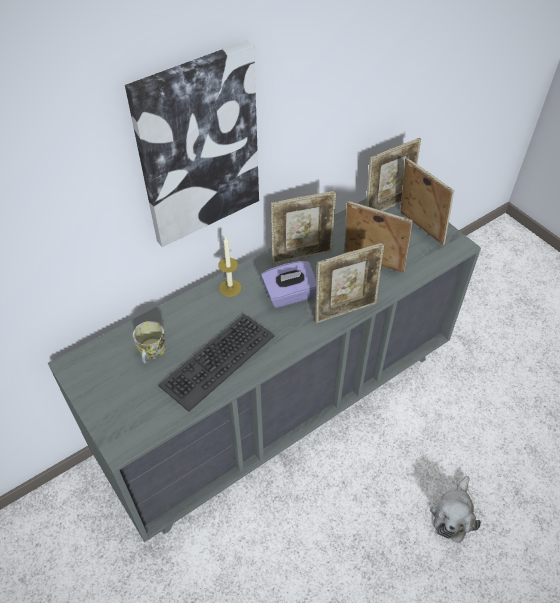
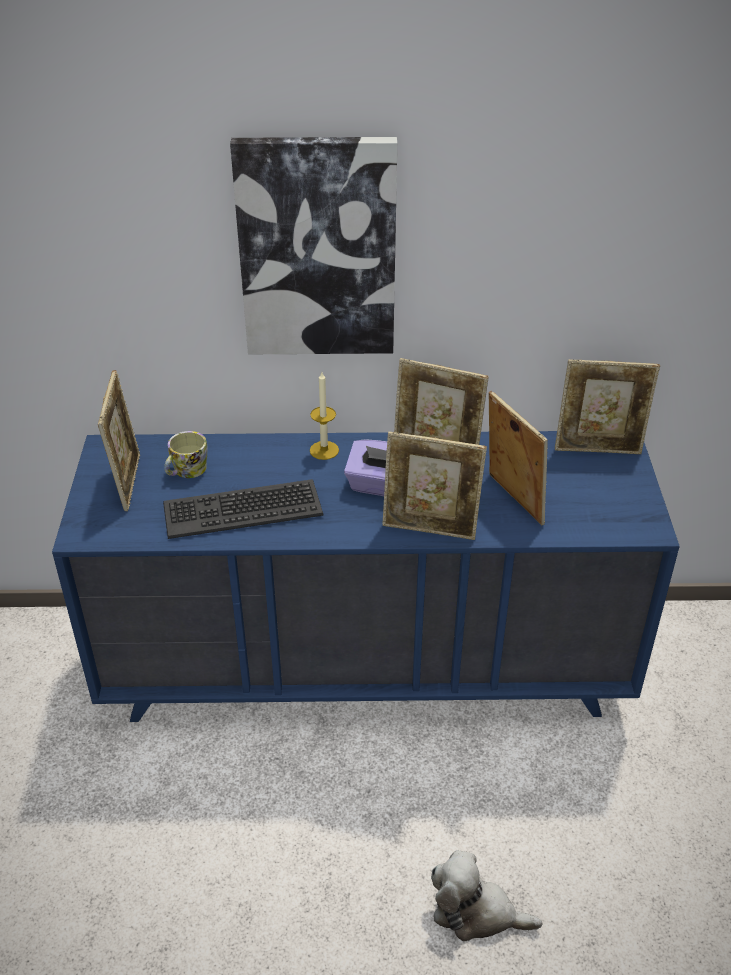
camera: 35 degrees right, 10 degrees down
(280, 405) = (367, 667): grey dresser -> blue dresser
(419, 229) = (614, 490): picture frame -> picture frame (128, 482)
(453, 514) = (476, 912): plush toy -> plush toy turned 45 degrees clockwise

